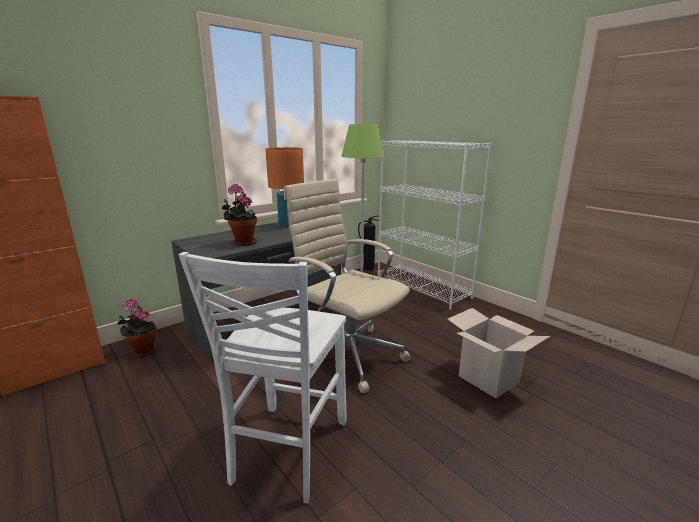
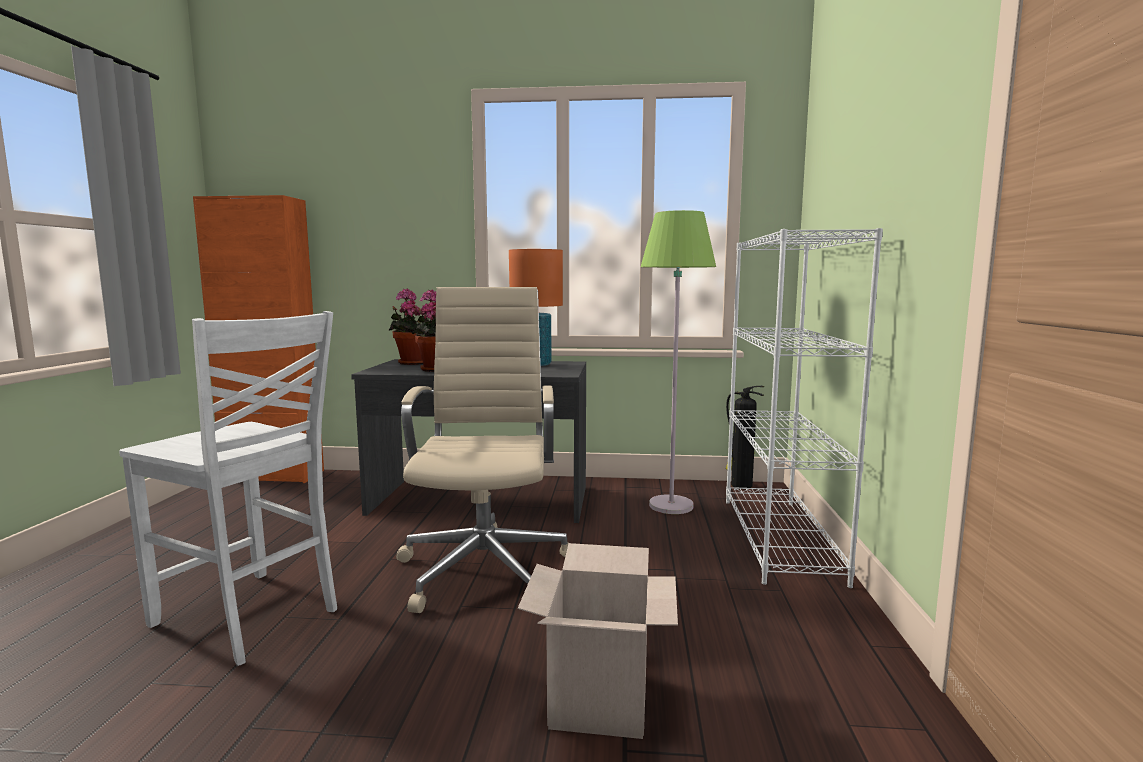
camera: 45 degrees right, 10 degrees down
(142, 351) = (341, 484): potted plant -> potted plant (410, 363)
(287, 451) = (249, 618): white chair -> white chair turned 120 degrees counterclockwise

